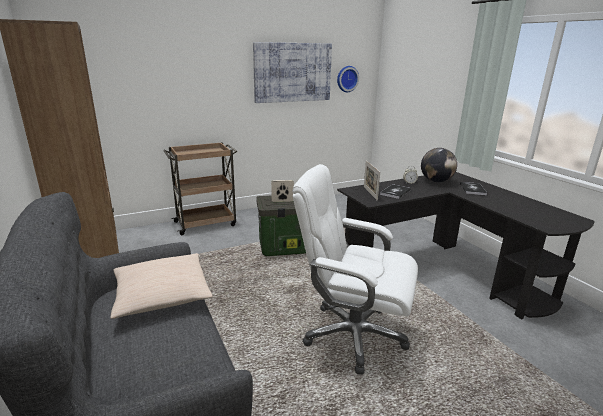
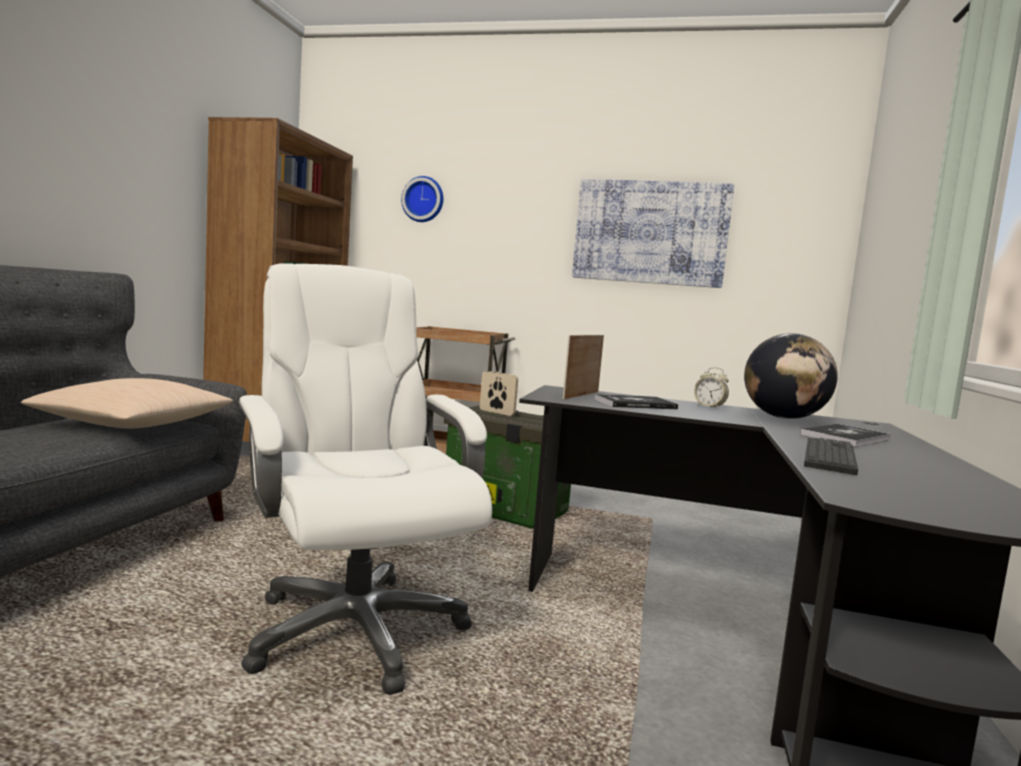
camera: 40 degrees right, 15 degrees down
(347, 79) = (770, 253): wall clock -> wall clock (423, 200)
(498, 206) = (829, 457): none -> keyboard

